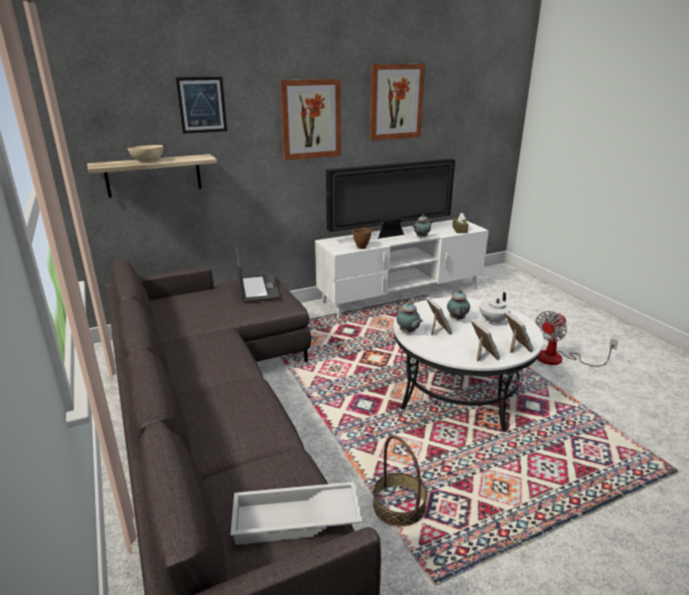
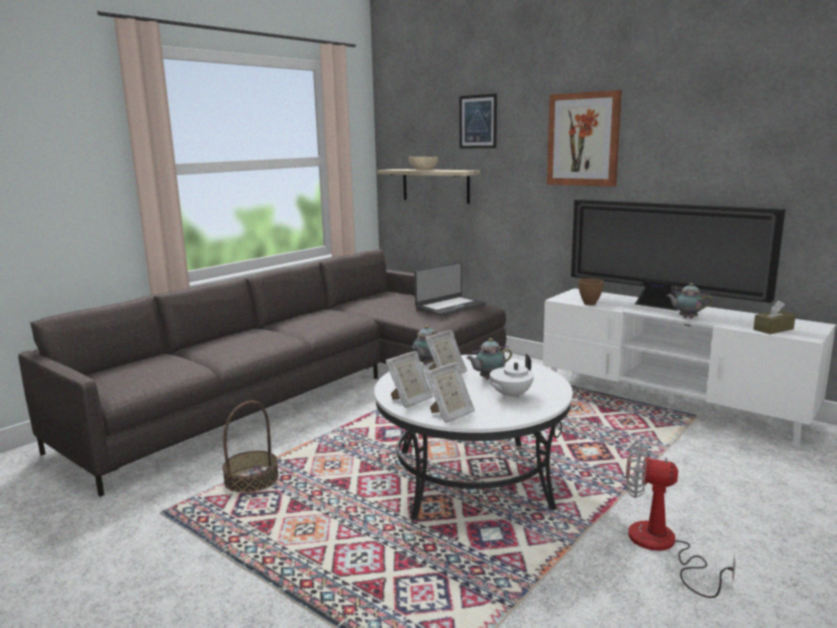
camera: 65 degrees right, 10 degrees down
(295, 520) = (123, 379): white tray -> none
(396, 102) = (708, 119): picture -> none
(492, 321) = (510, 395): white teapot -> white teapot turned 60 degrees counterclockwise

